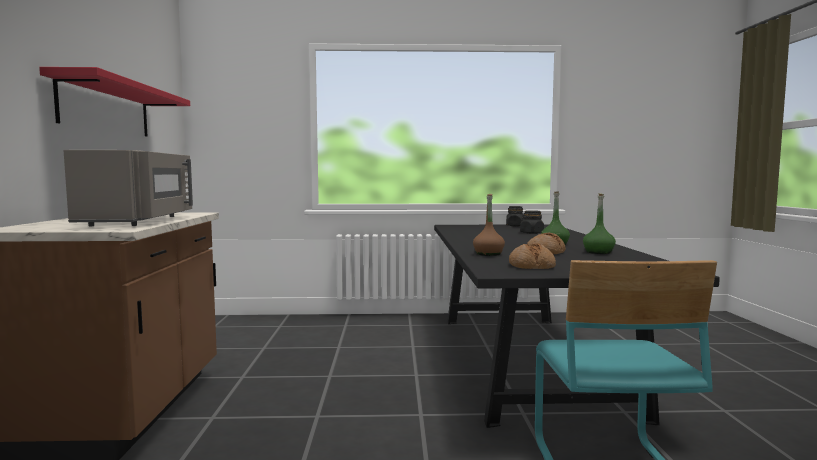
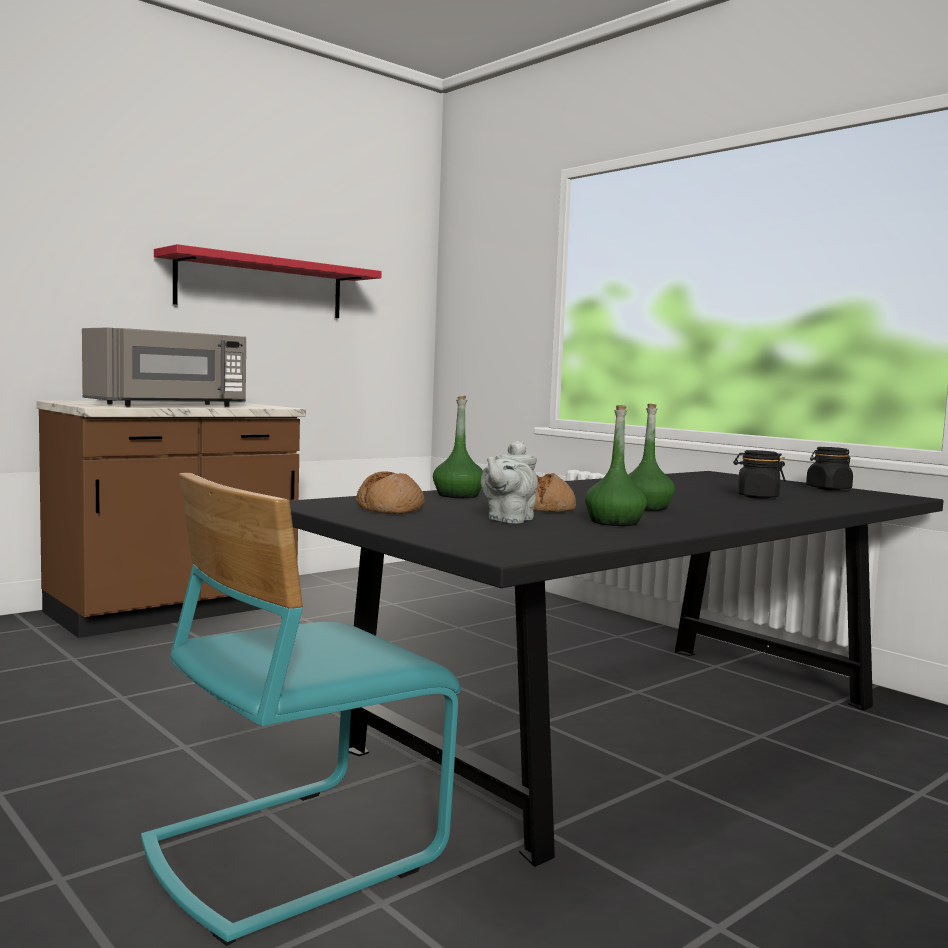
camera: 50 degrees right, 0 degrees up
(488, 254) = (457, 495): brown bottle -> green bottle
(582, 259) = (508, 520): none -> grey teapot

